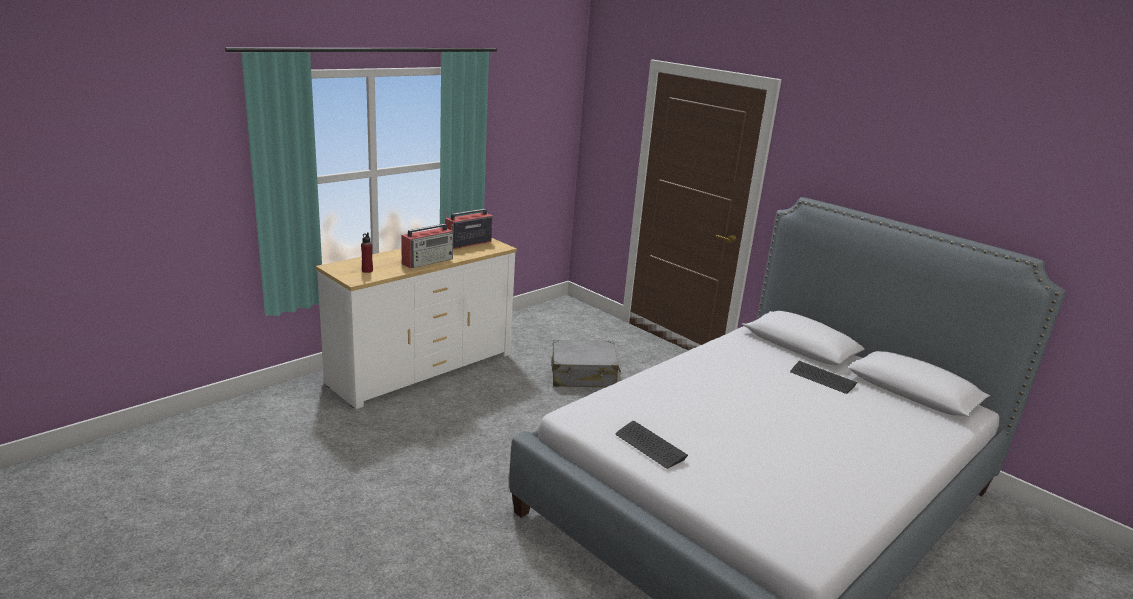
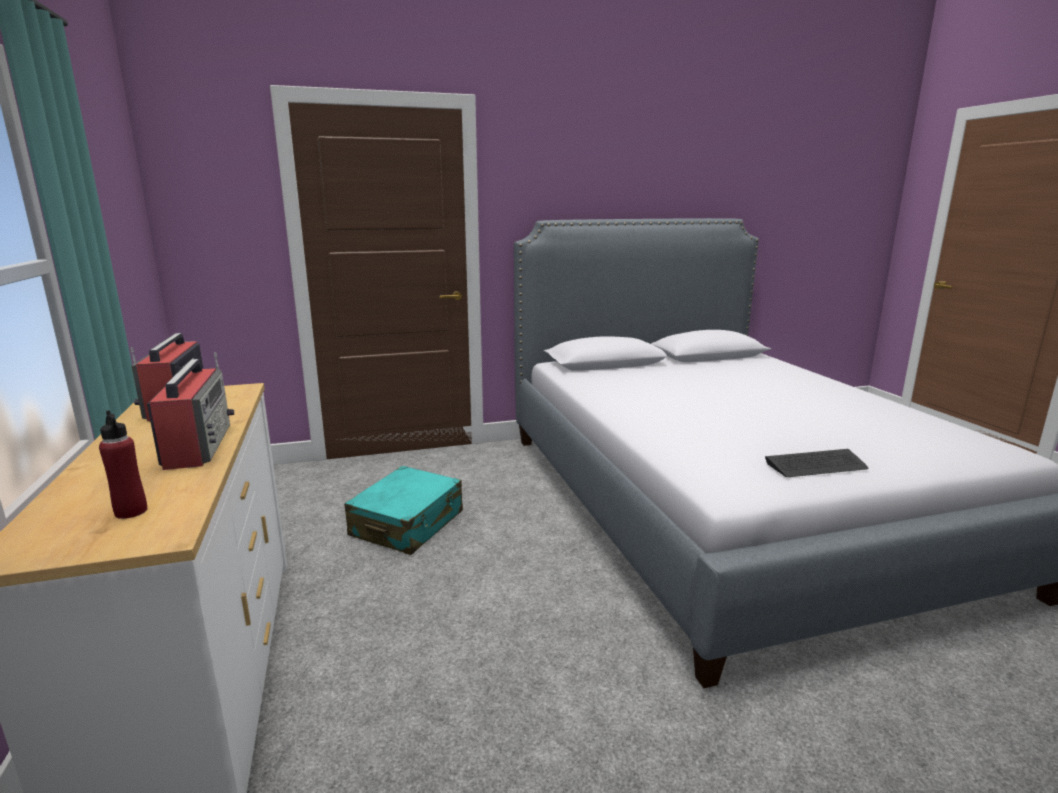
camera: 60 degrees left, 5 degrees down
(583, 375) = (407, 524): grey suitcase -> turquoise suitcase
(822, 378) = (677, 372): keyboard -> none

